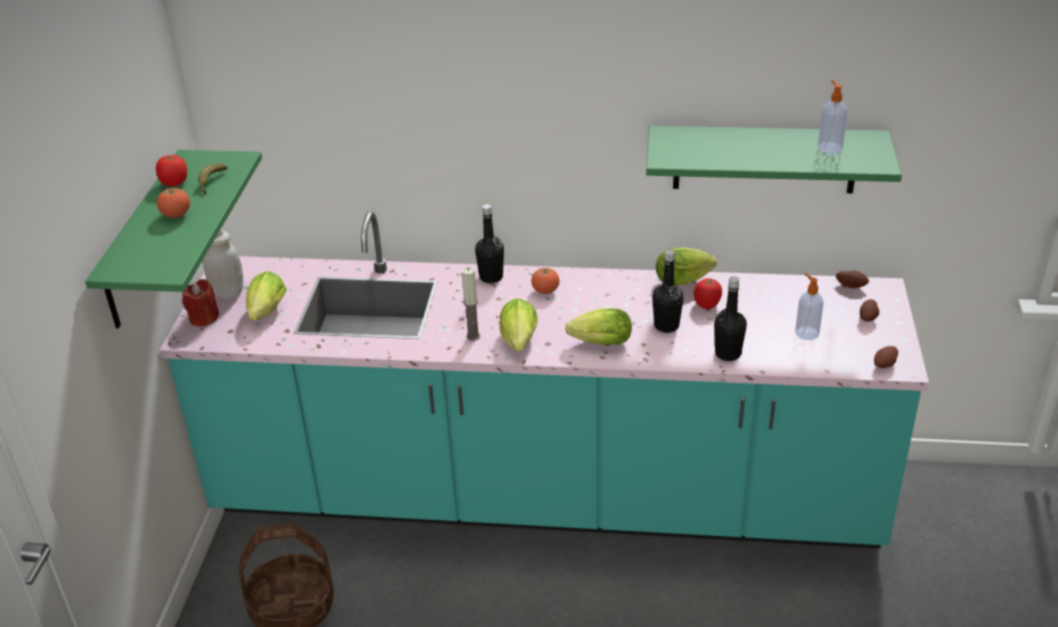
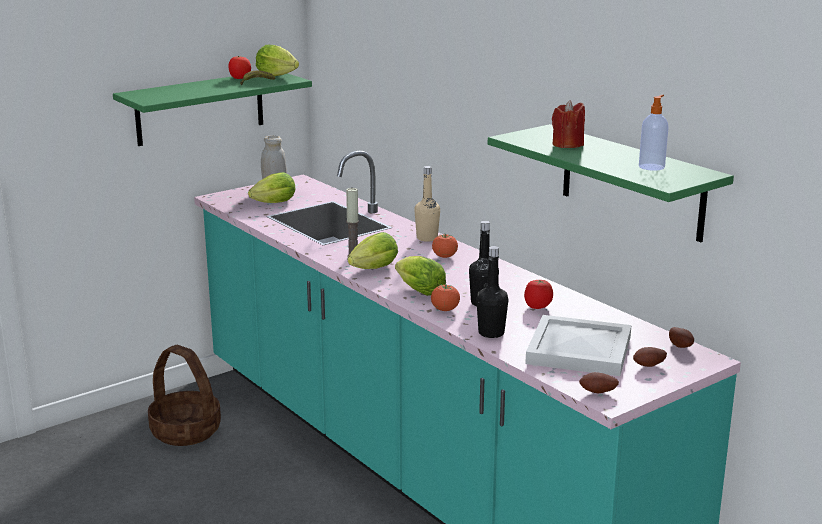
camera: 45 degrees right, 15 degrees down
(176, 215) = (208, 87): tomato -> tomato (445, 310)
(204, 318) = (240, 194): red candle -> red candle (567, 145)
(491, 277) = (427, 238): black bottle -> beige bottle
(686, 280) = (553, 290): lettuce -> lettuce (279, 76)
(806, 332) = (577, 350): soap dispenser -> white tray

